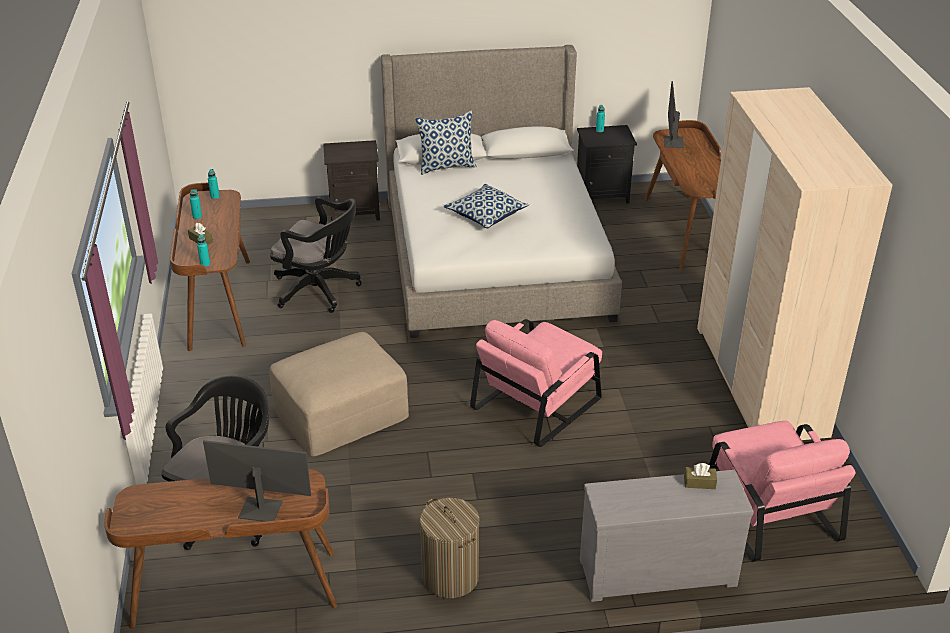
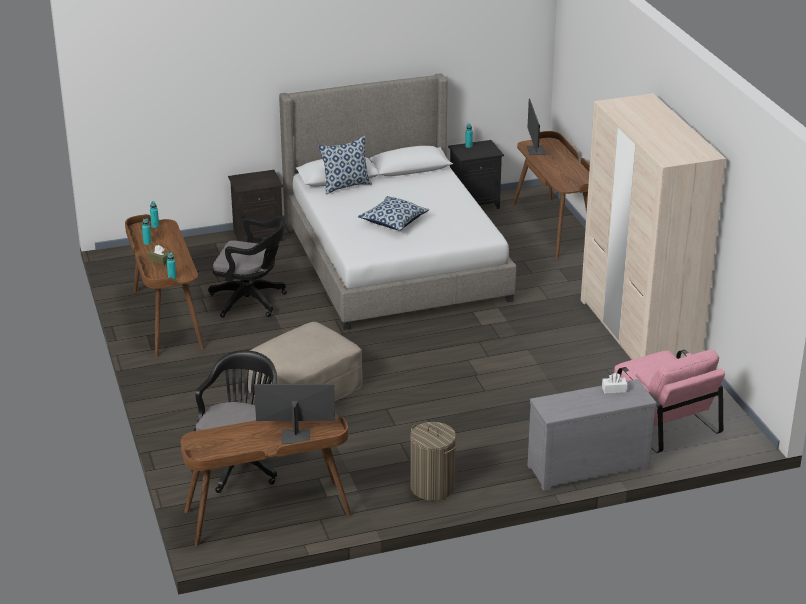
camera: 10 degrees left, 5 degrees down
(537, 402) = (464, 365): pink armchair -> none
(699, 483) = (614, 389): brown tissue box -> white tissue box

